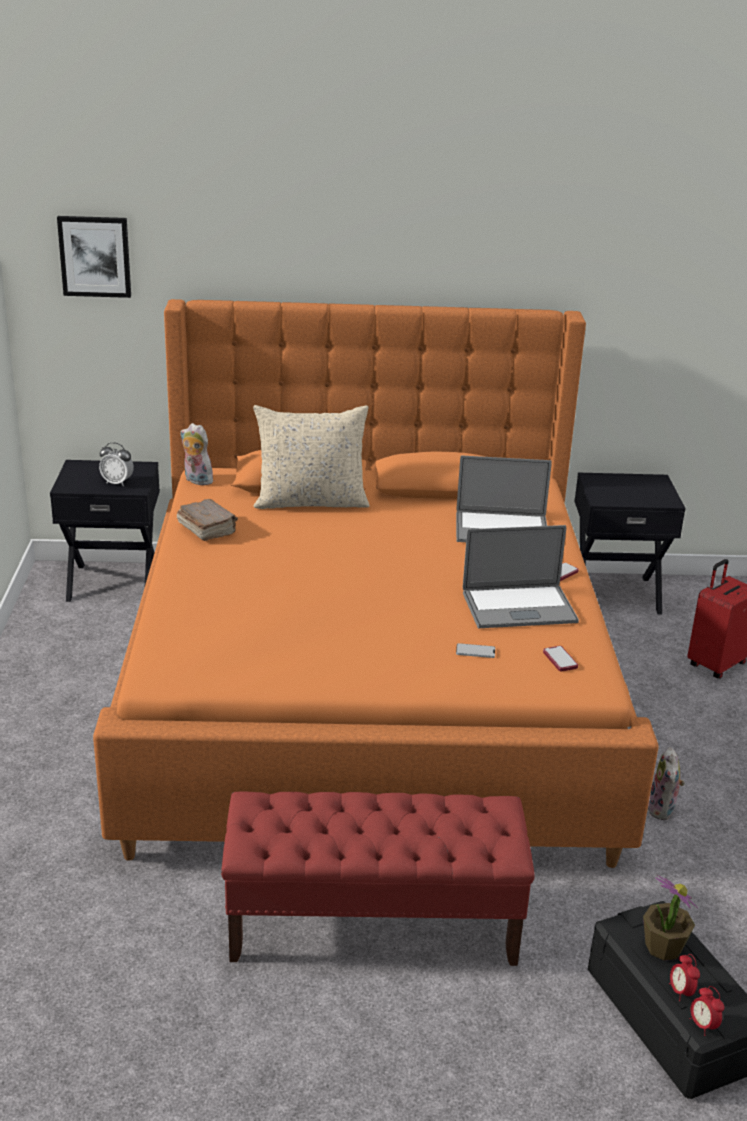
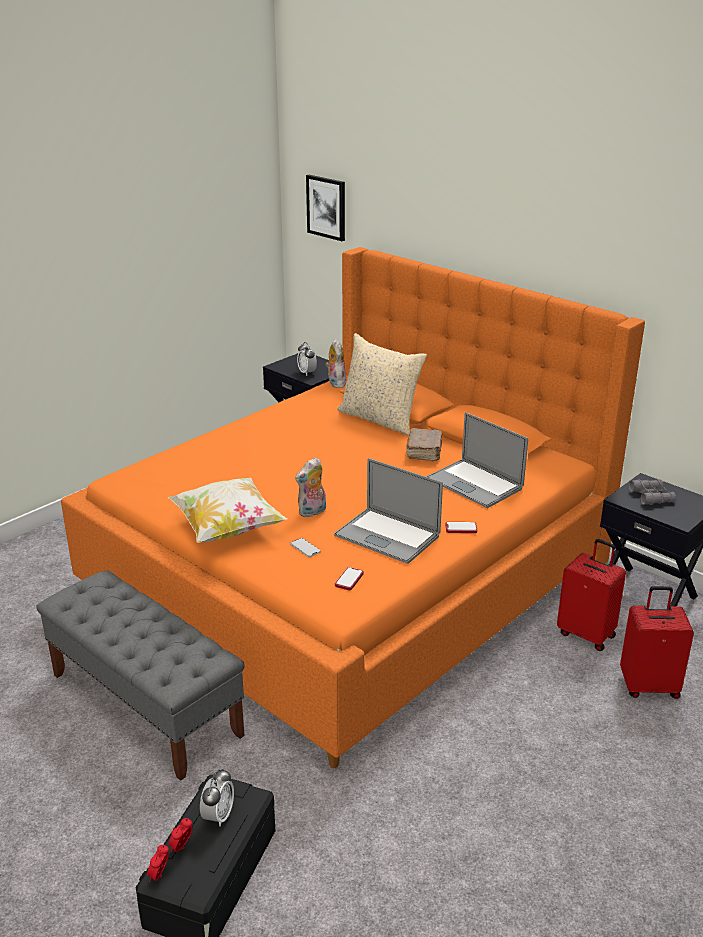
camera: 45 degrees right, 0 degrees up
(207, 529) = (288, 412): brown book -> brown book (424, 452)
(373, 669) = (227, 528): none -> pillow
(374, 924) = (146, 704): red bench -> grey bench
(618, 489) = (651, 497): none -> grey binoculars
(621, 646) = (587, 634): none -> red suitcase
(663, 810) = (428, 756): plush toy -> plush toy (312, 512)
(663, 947) = (218, 816): potted plant -> alarm clock

